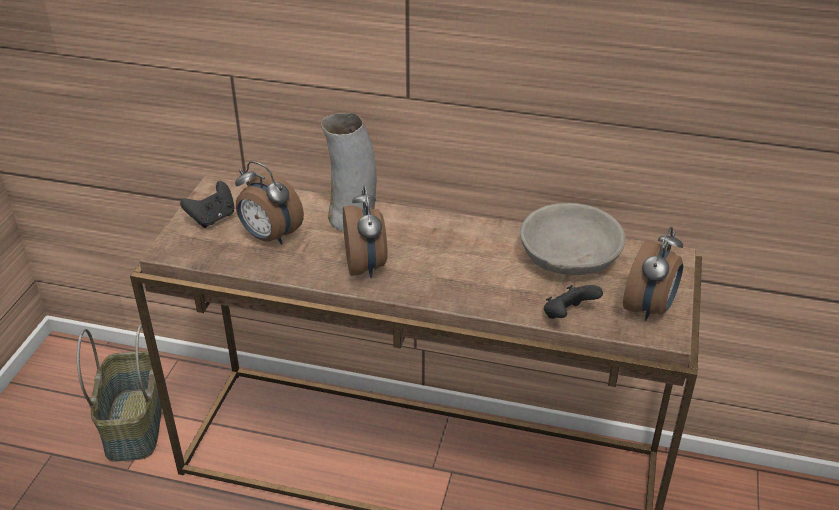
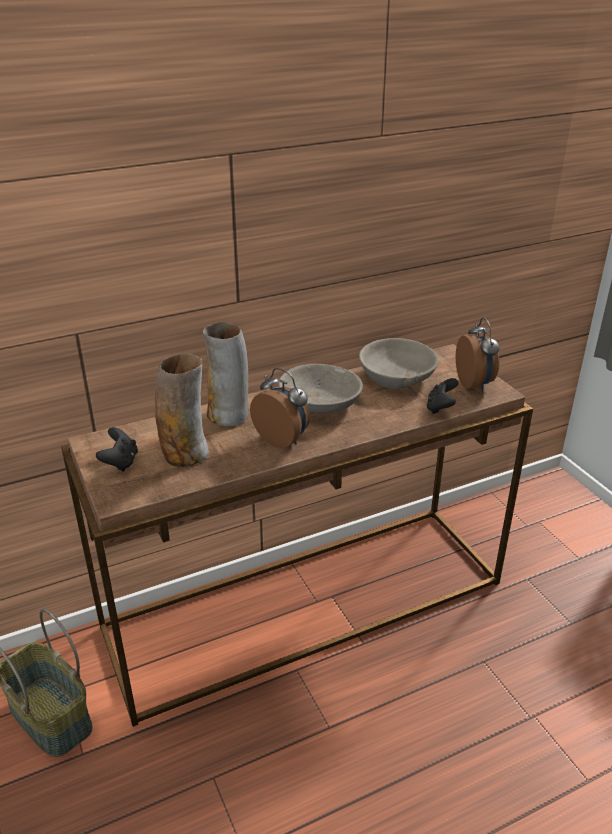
camera: 40 degrees left, 5 degrees down
(269, 237) = (185, 453): alarm clock -> vase
(449, 248) = (320, 404): none -> grey bowl

